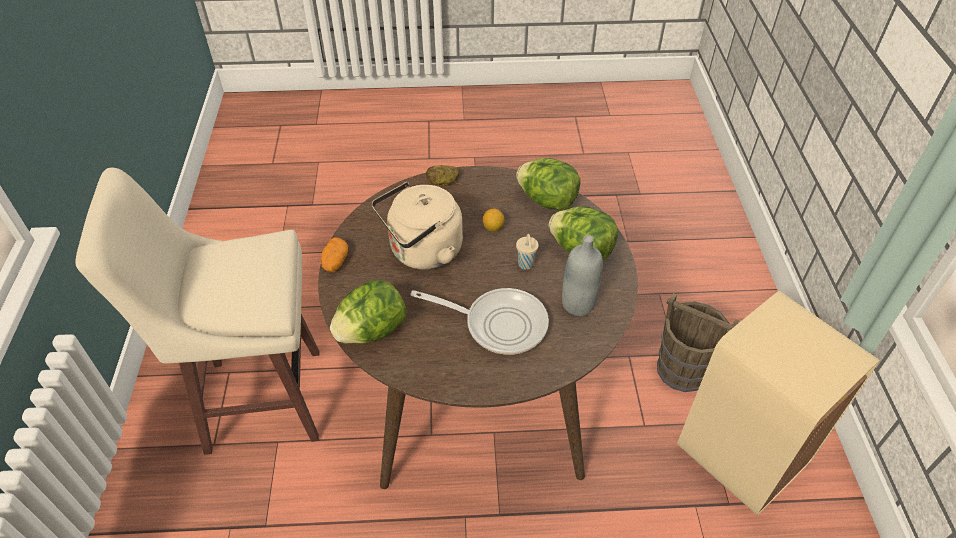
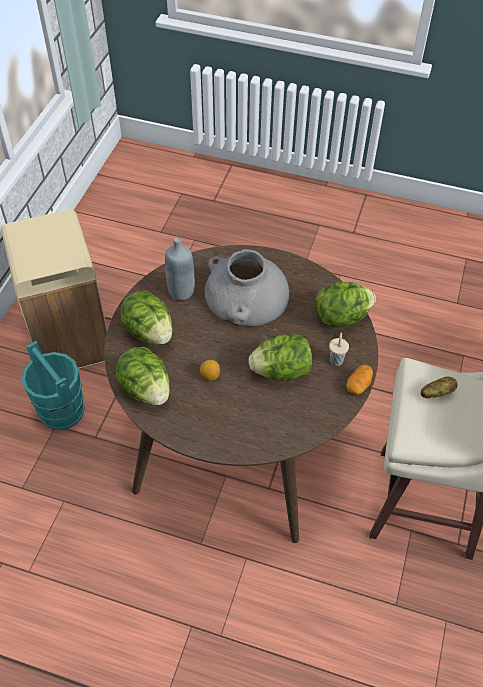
camera: 160 degrees left, 5 degrees up
(422, 252) = (281, 371): beige kettle -> lettuce
(443, 182) = (232, 443): potato -> potato (436, 393)
(499, 324) = (246, 295): frying pan -> grey vase
(526, 265) = (201, 333): beige cup -> beige cup (336, 360)
(683, 370) = (61, 410): brown bucket -> turquoise bucket

